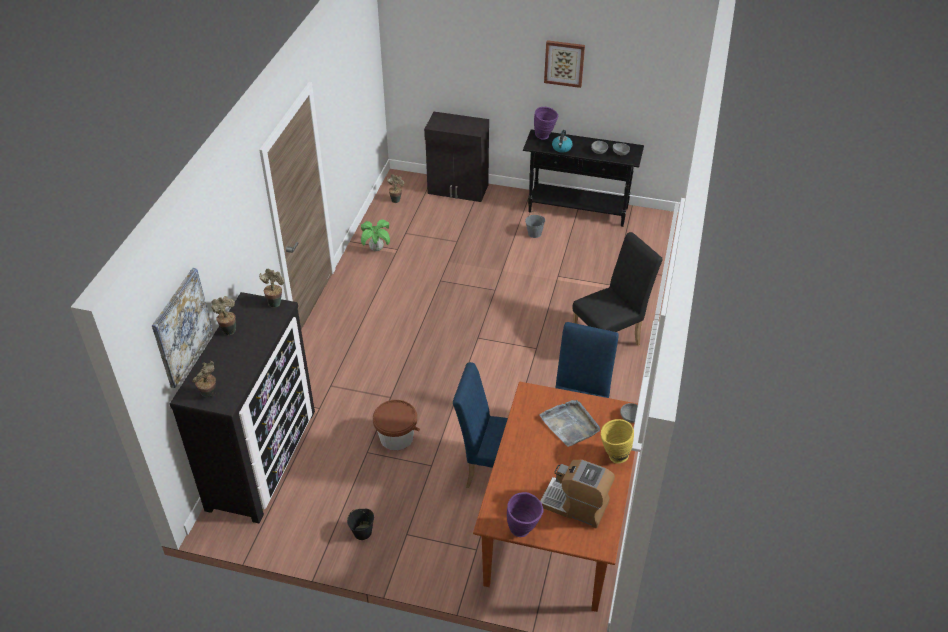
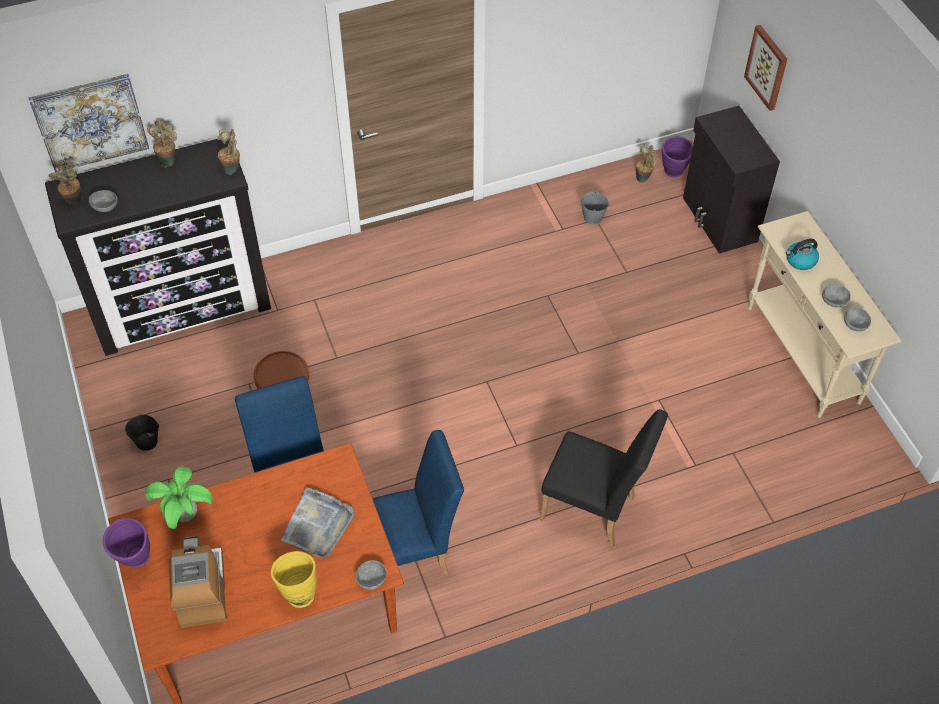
camera: 55 degrees right, 10 degrees up
(235, 379) = (105, 206): none -> grey bowl
(376, 249) = (546, 211): potted plant -> potted plant (186, 514)
(534, 233) = (713, 335): grey bucket -> grey bucket (593, 217)
(545, 137) = (806, 232): purple vase -> purple vase (673, 174)
(564, 63) = (866, 155): picture -> picture (767, 67)
(578, 210) = (802, 355): black console table -> beige console table

